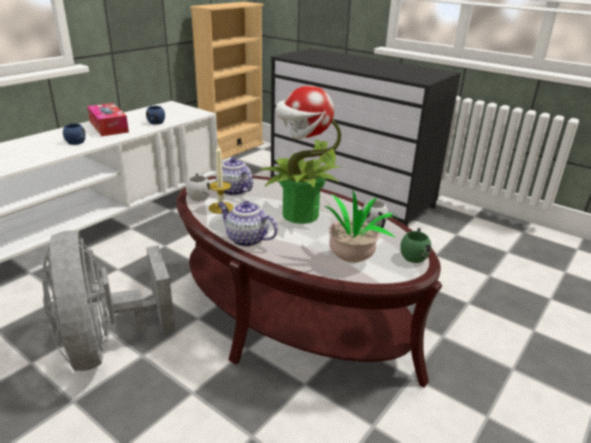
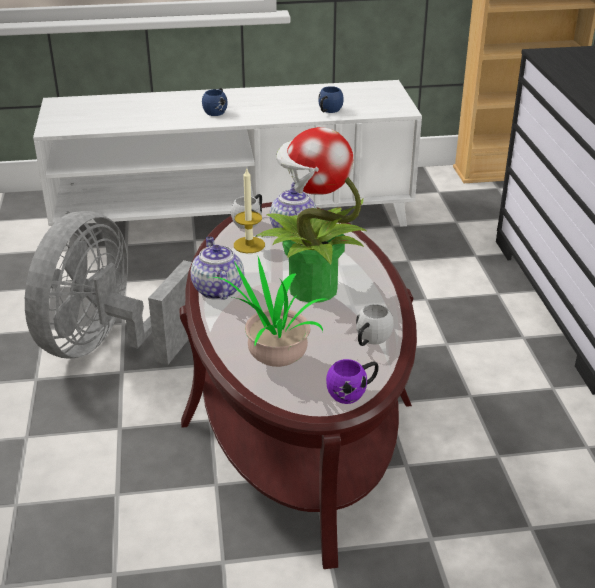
camera: 45 degrees right, 5 degrees up
(109, 127) = (273, 101): tissue box -> none
(414, 254) = (353, 392): green mug -> purple mug

